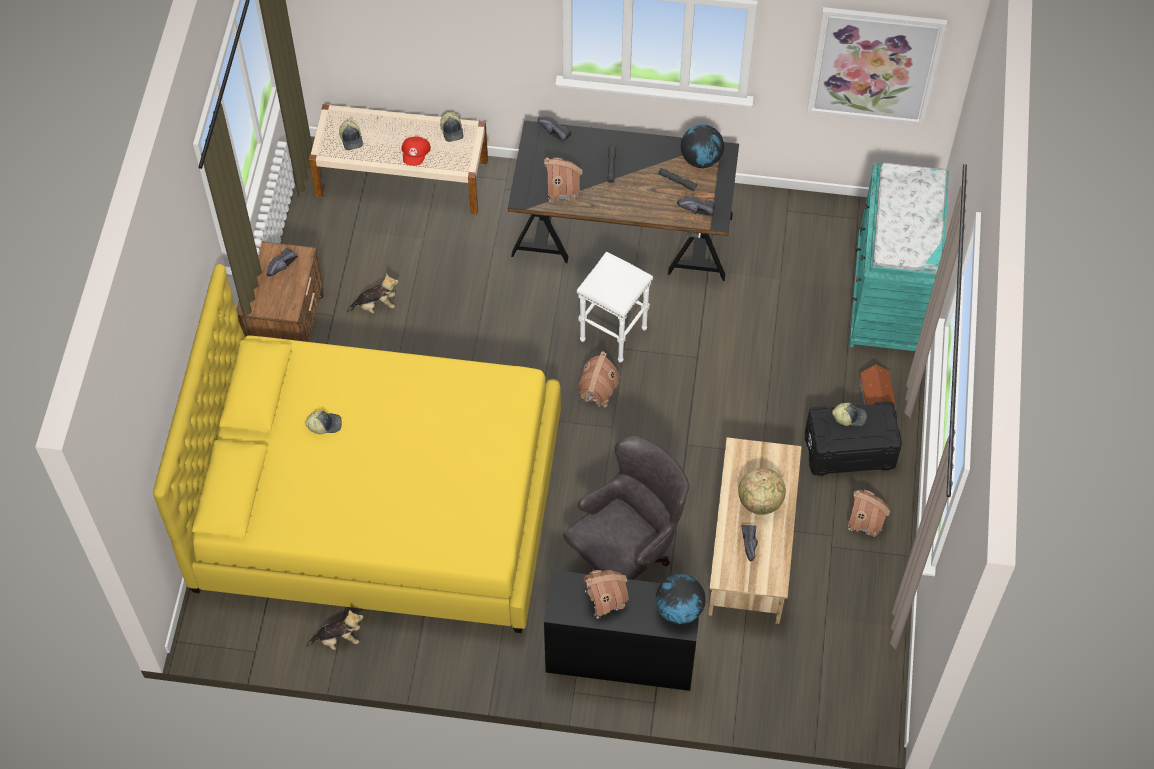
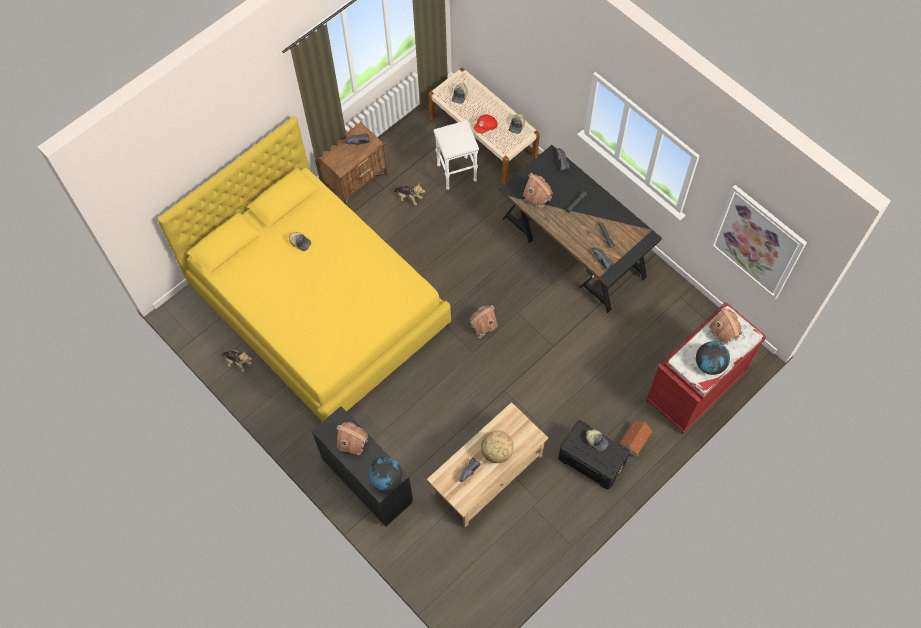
camera: 40 degrees right, 5 degrees up
(611, 334) = (518, 300): white stool -> white stool (455, 172)
(625, 560) = (415, 429): grey office chair -> none
(701, 159) = (631, 232): globe -> globe (709, 364)
(866, 521) = (565, 507): toy house -> toy house (724, 333)
(888, 296) = (695, 387): turquoise dresser -> red dresser

